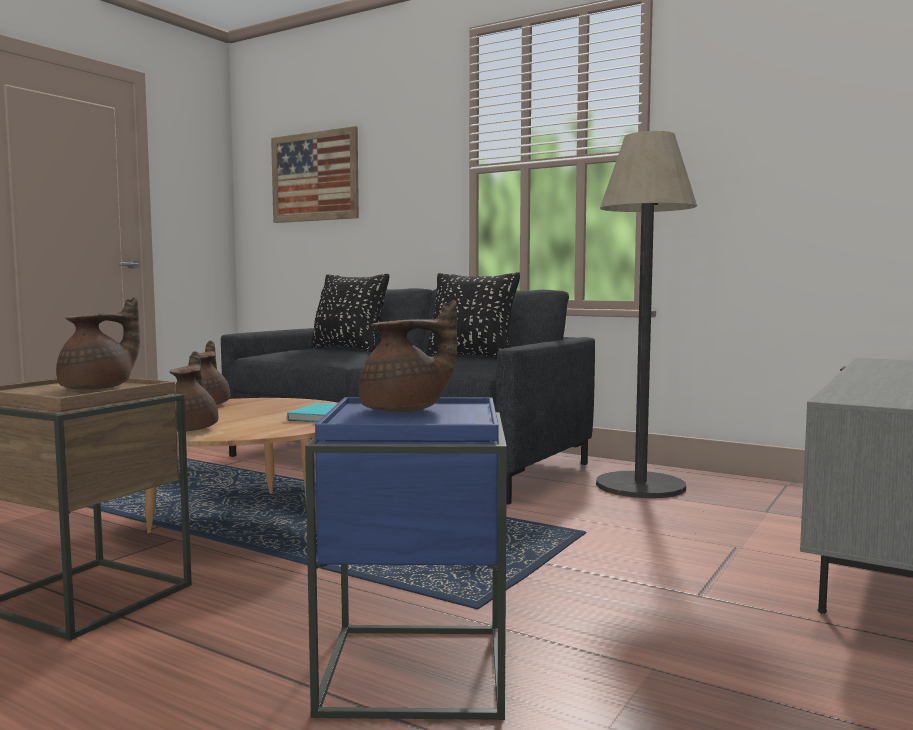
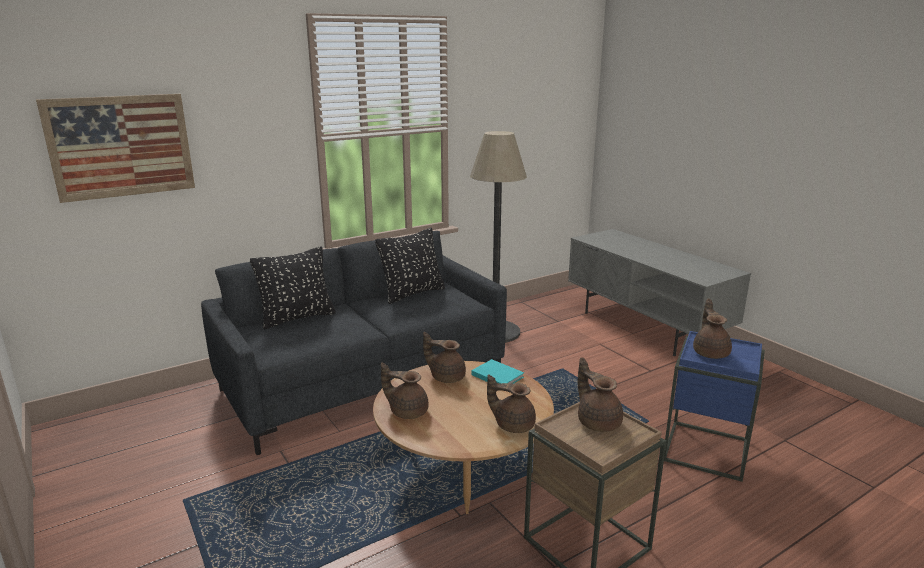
camera: 65 degrees left, 15 degrees up
(303, 406) = (446, 377): none -> brown teapot

